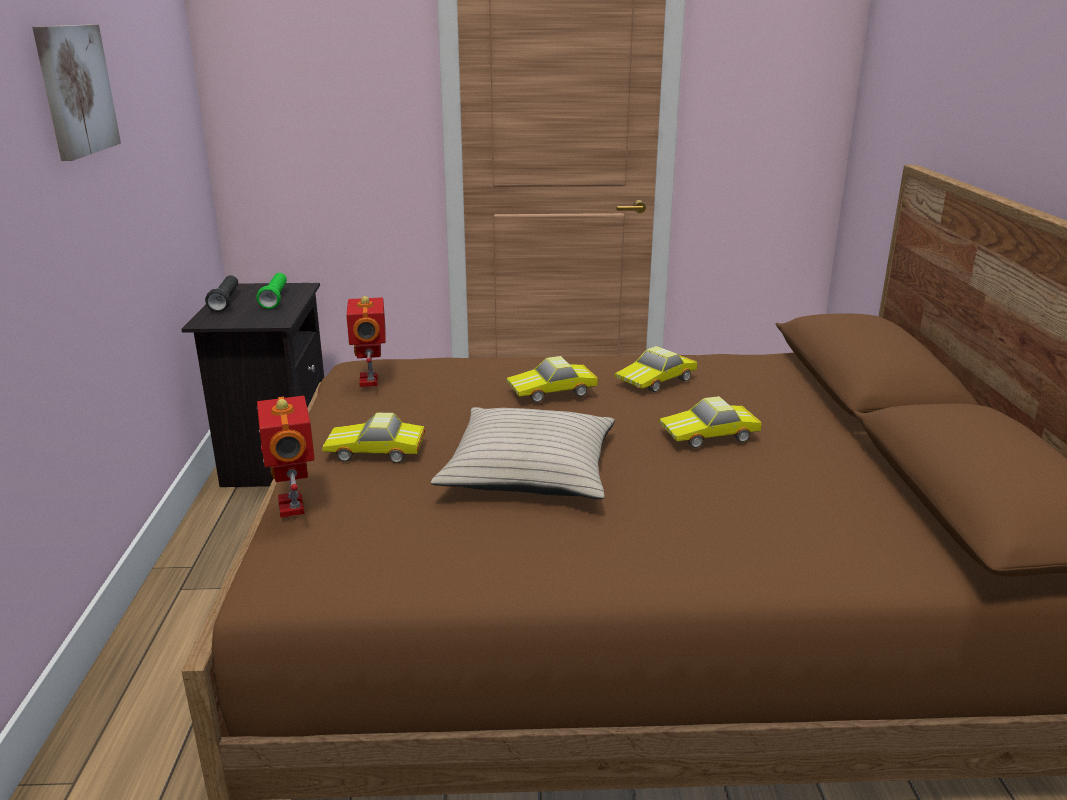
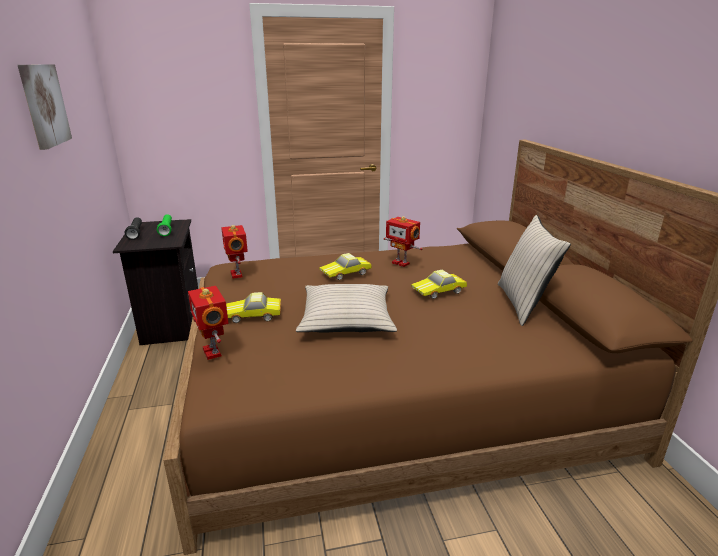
camera: 10 degrees left, 0 degrees up
(657, 380) = (401, 263): toy car -> toy robot
(862, 470) = (523, 304): none -> beige pillow

